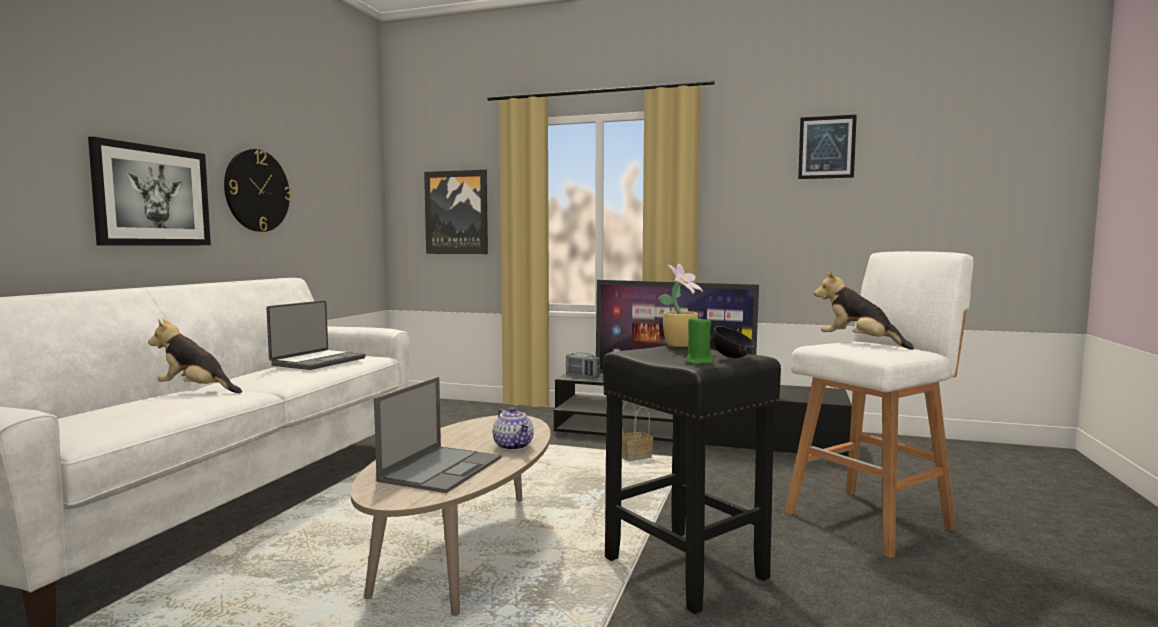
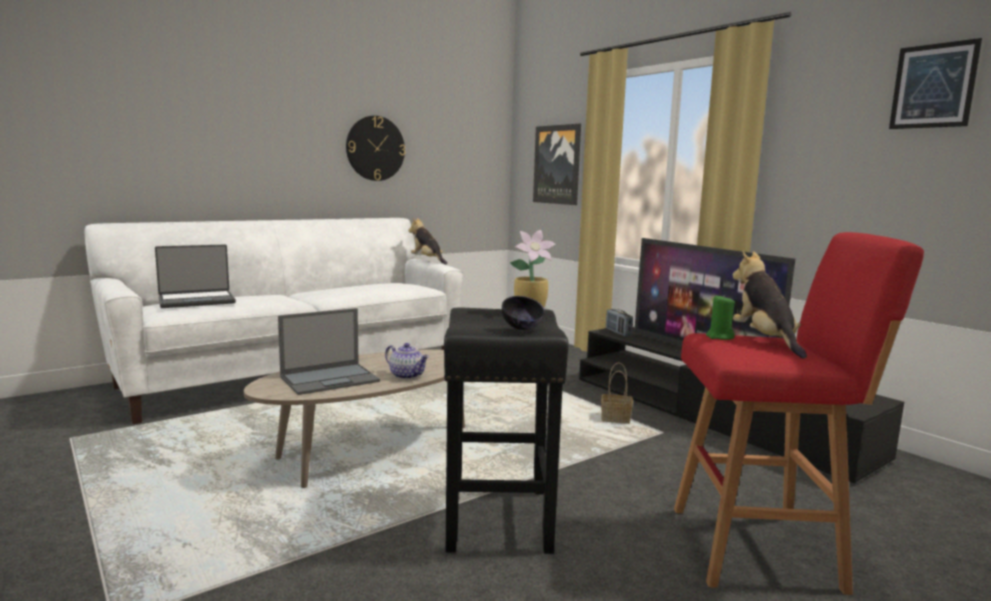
camera: 35 degrees right, 5 degrees up
(152, 196) = (287, 155): picture -> none
(196, 391) = (271, 295): plush toy -> plush toy (427, 261)
(317, 361) = (376, 286): laptop -> laptop (197, 301)
(514, 446) = (407, 375): teapot -> teapot turned 60 degrees counterclockwise
(698, 362) = (475, 327): green candle -> green candle (719, 337)
(871, 519) = (760, 548): white stool -> red stool

